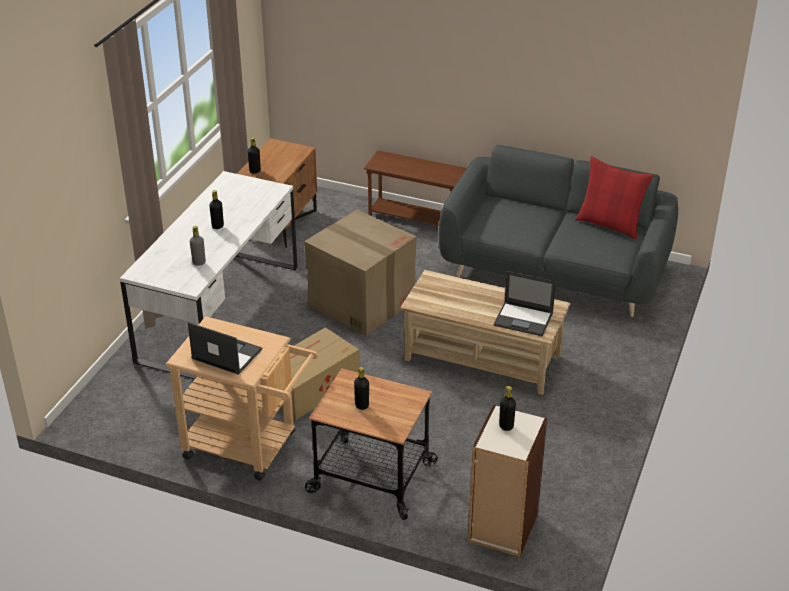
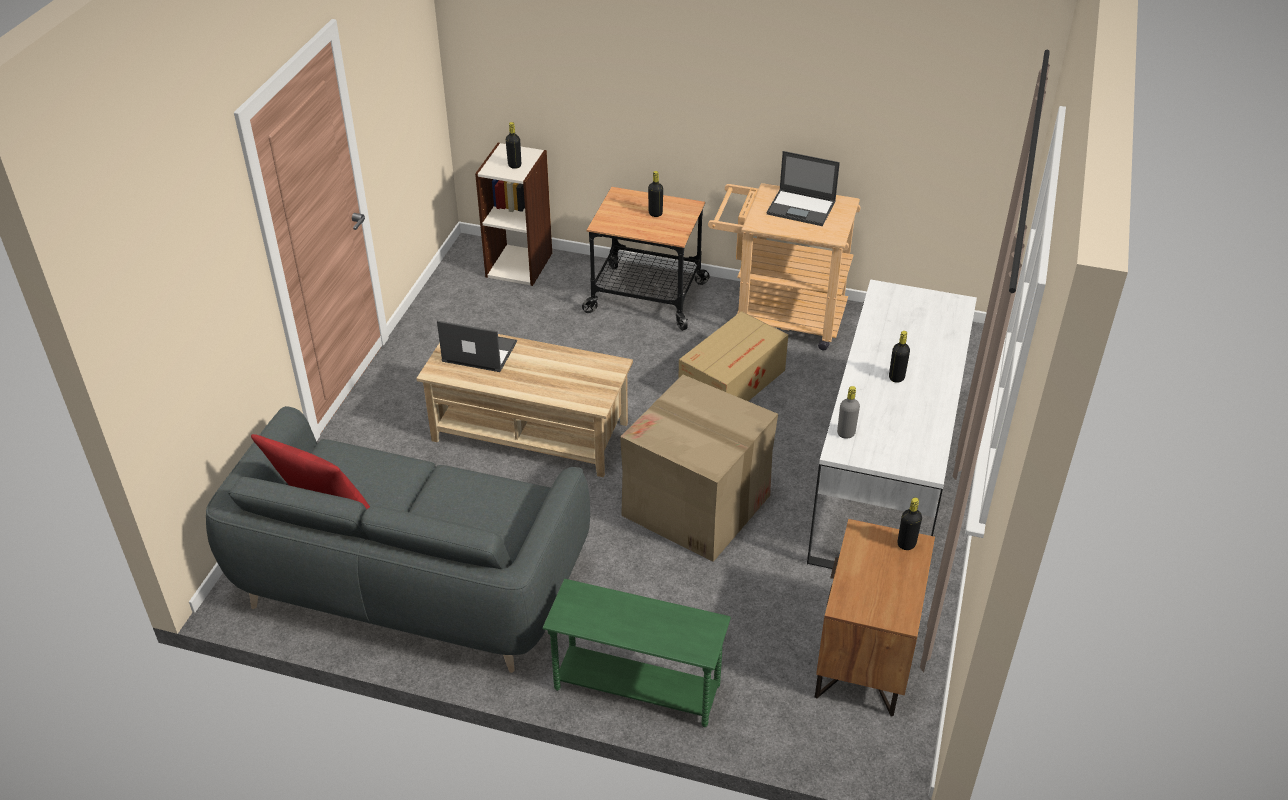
camera: 175 degrees right, 5 degrees up
(199, 262) = (891, 322): grey bottle -> grey bottle (846, 433)
(415, 218) = (637, 689): brown side table -> green side table

